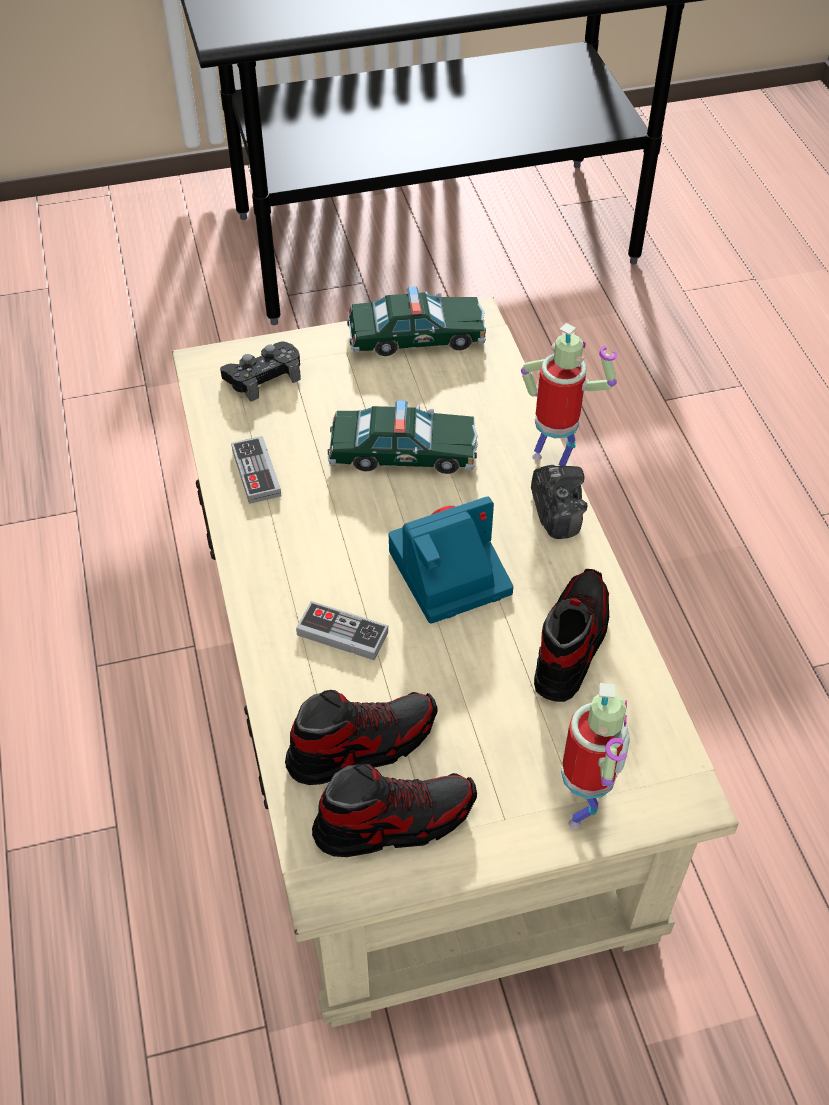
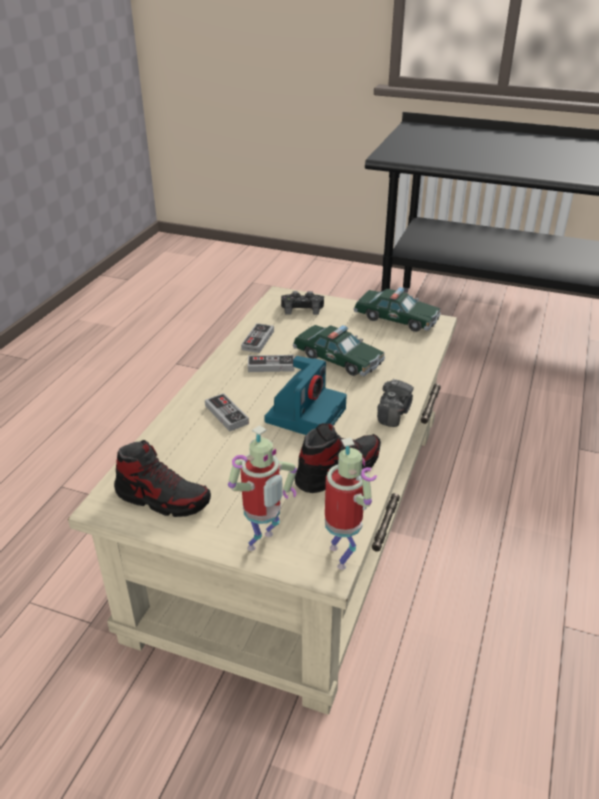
camera: 35 degrees right, 15 degrees down
(322, 512) = (271, 366): none -> game controller
(362, 745) = (184, 461): shoe -> none
(447, 574) = (305, 414): camera -> camera turned 105 degrees clockwise
(553, 460) = (416, 392): toy robot -> toy robot (343, 556)

